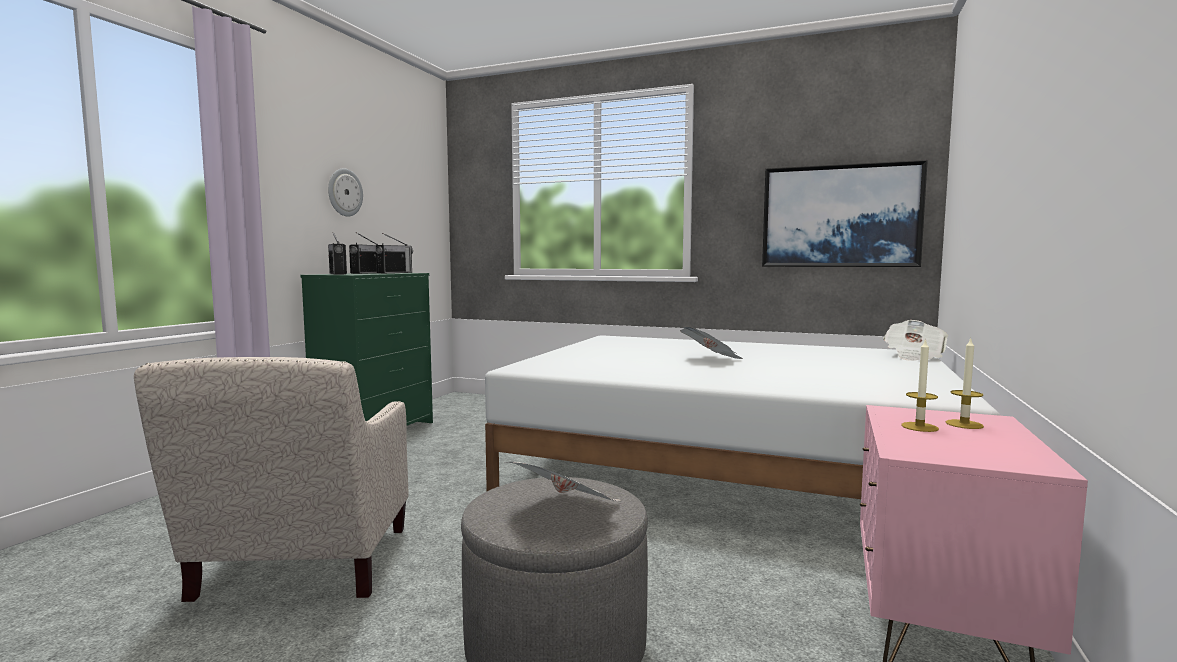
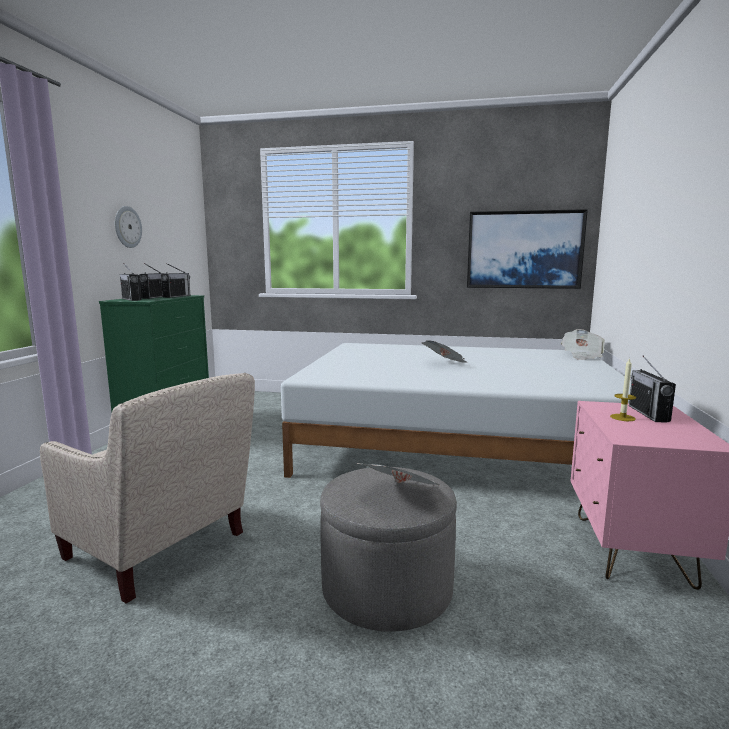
camera: 10 degrees left, 5 degrees up
(299, 569) = (161, 550): beige armchair -> beige armchair turned 45 degrees counterclockwise
(964, 424) = (648, 414): candle -> radio

